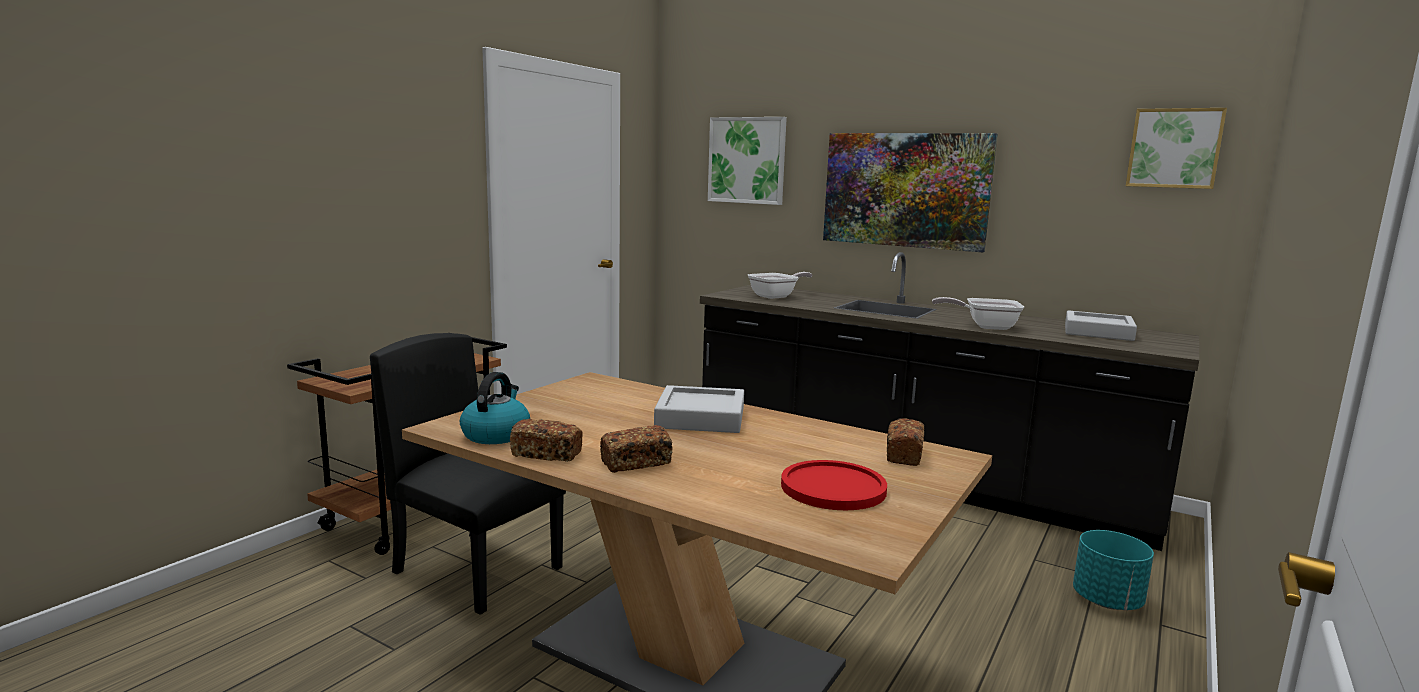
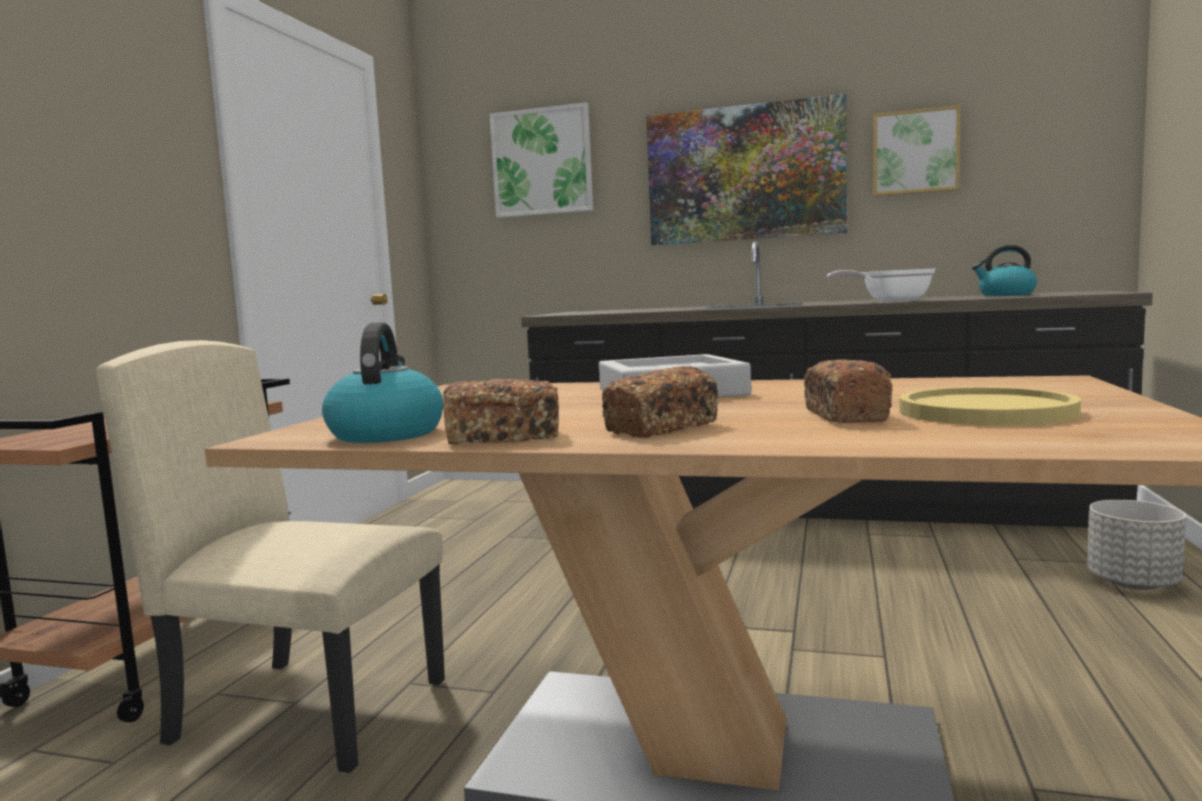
camera: 15 degrees left, 5 degrees down
(478, 570) = (311, 710): black chair -> beige chair
(776, 296) = (614, 311): frying pan -> none
(833, 487) = (985, 411): red plate -> yellow plate
(903, 454) = (994, 384): bread -> bread (844, 415)
(1098, 332) = (1005, 295): grey tray -> kettle
(1107, 601) = (1133, 583): turquoise planter -> grey planter
(1174, 148) = (1043, 90): picture -> picture (915, 152)

